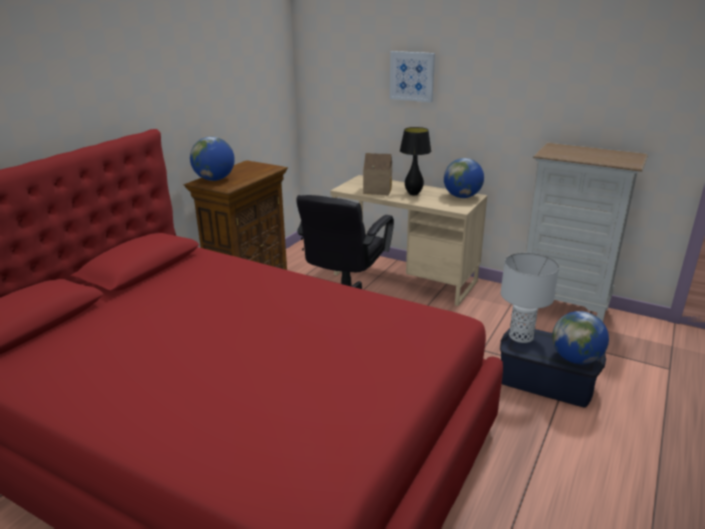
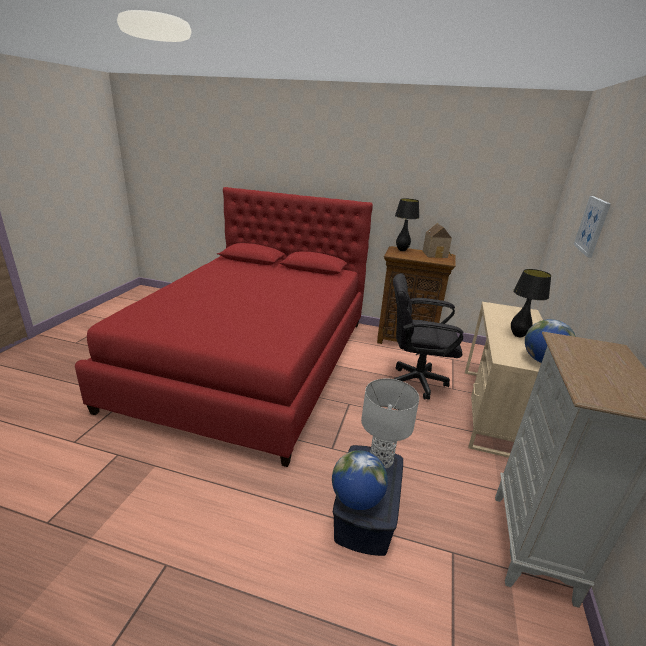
camera: 75 degrees right, 0 degrees up
(214, 179) = (402, 250): globe -> black table lamp
(377, 190) = (507, 319): toy house -> toy house (436, 254)

